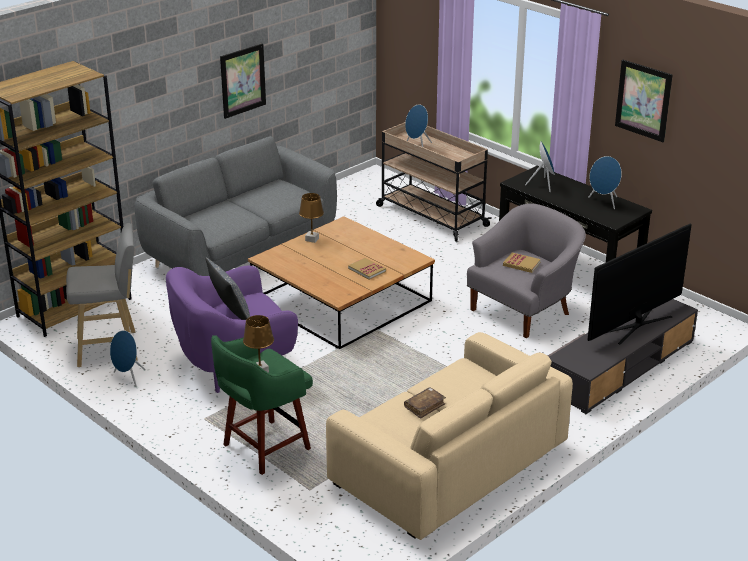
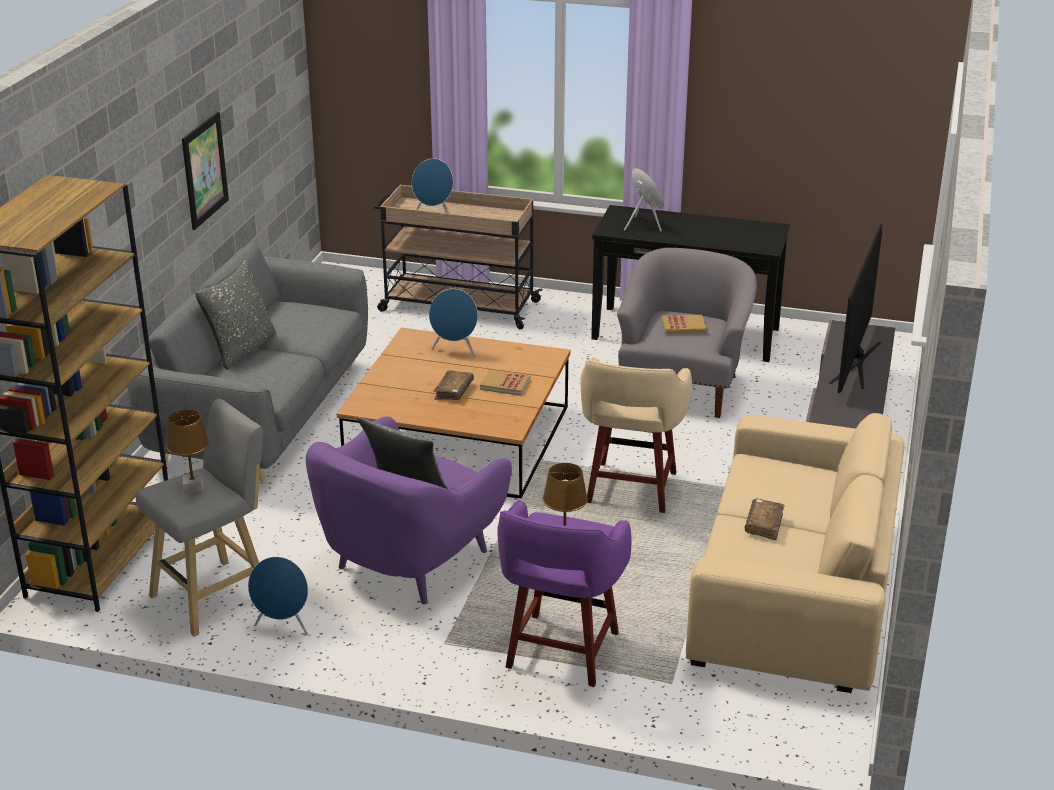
camera: 30 degrees left, 0 degrees up
(226, 204) = (242, 350): none -> grey pillow
(264, 448) = (561, 653): green stool -> purple stool
(311, 239) = (393, 367): brown table lamp -> brown table lamp (193, 488)
(331, 265) = (453, 391): none -> brown book
(414, 366) = (631, 489): none -> beige stool
(604, 202) = (731, 228): blue speaker -> blue speaker (455, 350)
(643, 100) = (755, 91): picture -> none

